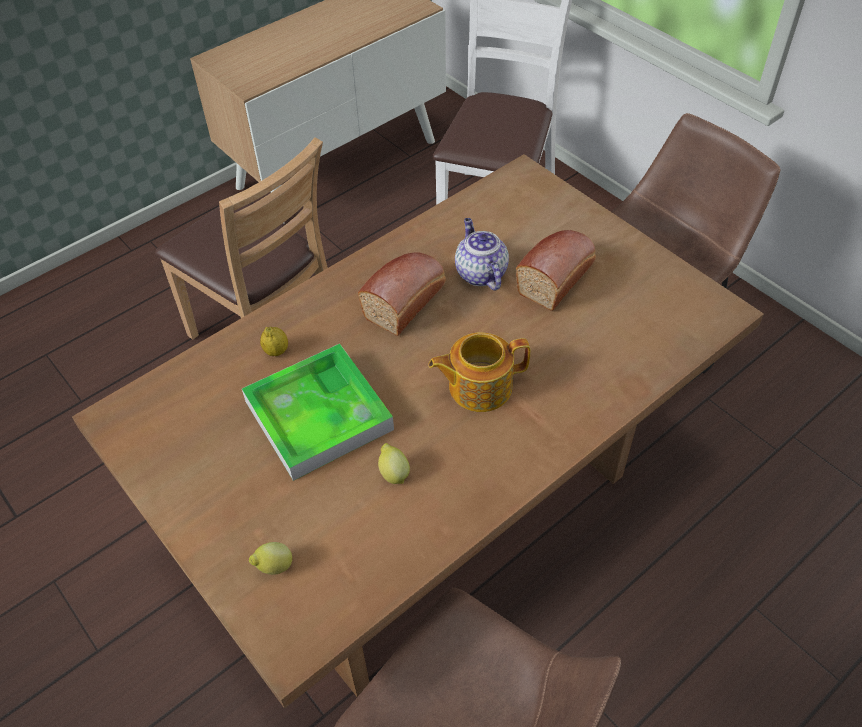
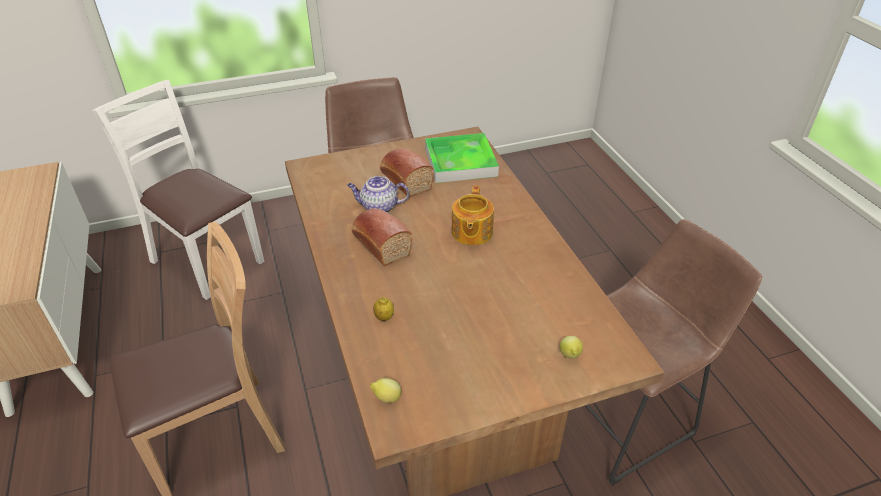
camera: 70 degrees left, 10 degrees down
(318, 415) = (456, 308): tray -> tray (460, 162)
(393, 473) = (520, 284): lemon -> lemon (386, 398)

